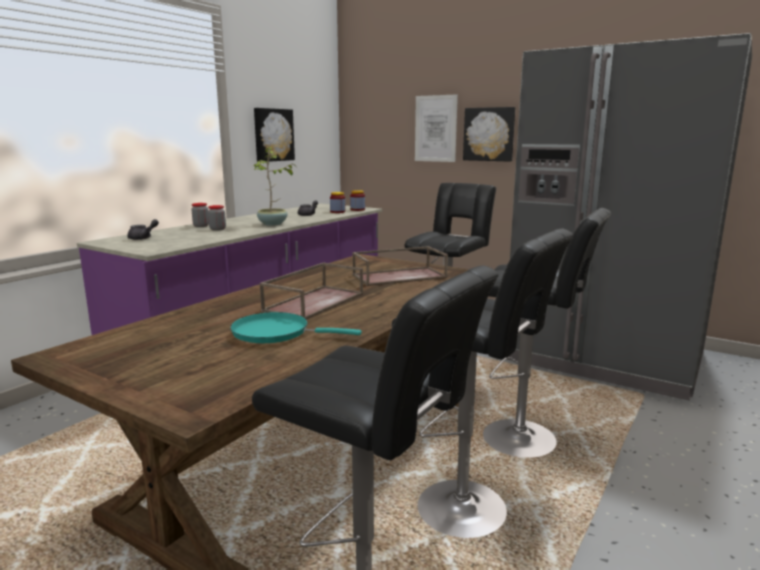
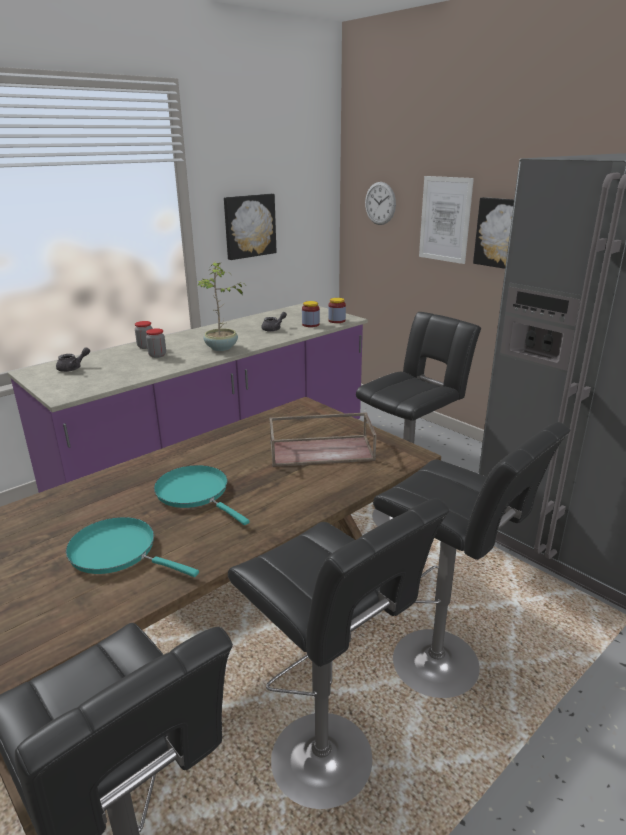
camera: 15 degrees right, 10 degrees up
(314, 302) = (195, 493): brown tray -> turquoise frying pan
(377, 121) = (380, 203): none -> wall clock

